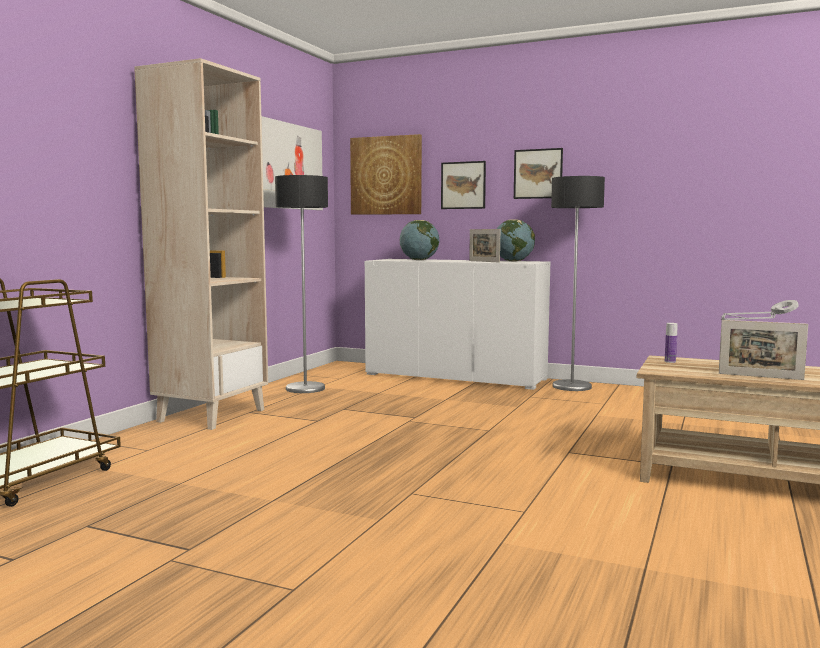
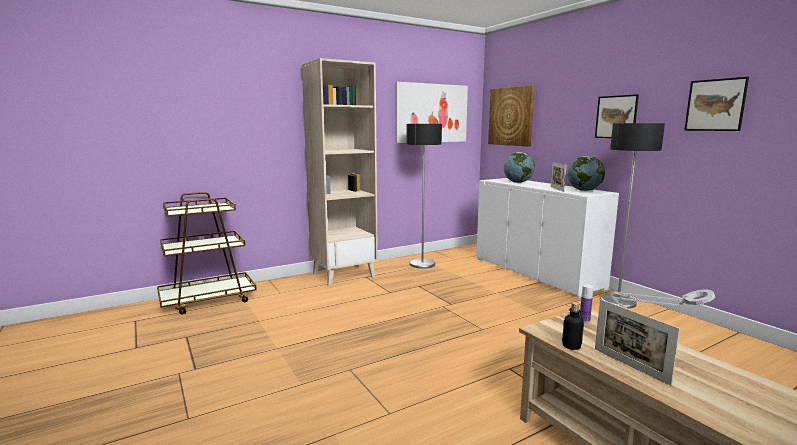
camera: 35 degrees right, 5 degrees up
(463, 185) = (560, 125): picture -> picture (715, 105)
(700, 375) = (571, 346): none -> bottle

